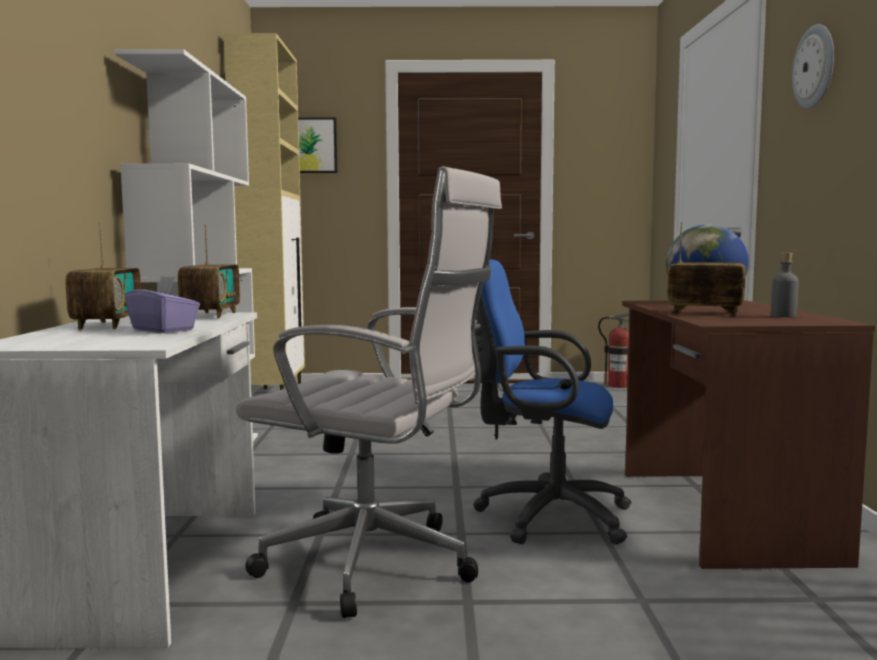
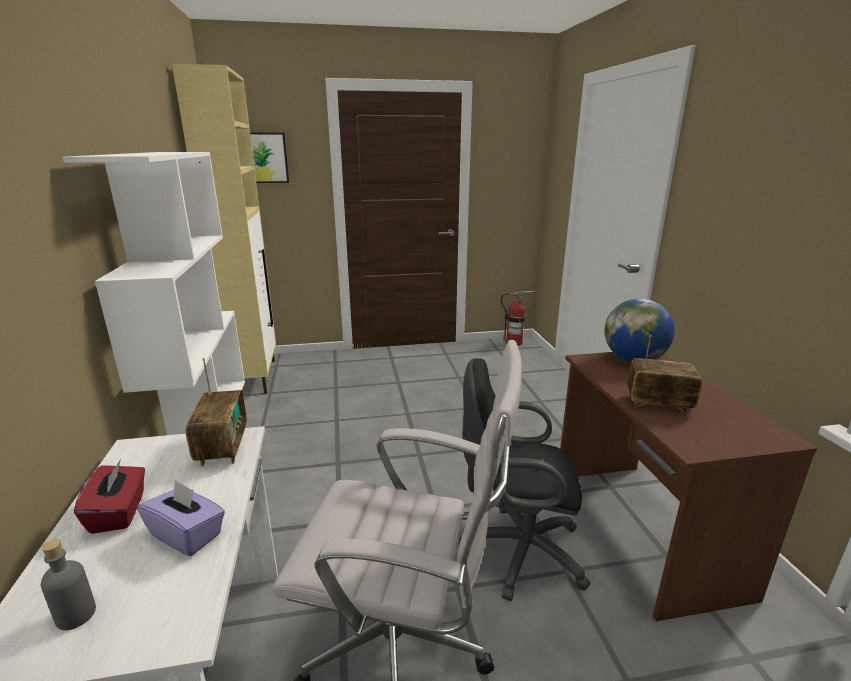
camera: 10 degrees left, 15 degrees up
(107, 325) = (119, 512): radio -> red tissue box
(545, 516) = (516, 551): blue office chair -> black office chair
(783, 316) = (726, 415): grey bottle -> grey bottle (76, 615)
(815, 67) = (746, 162): wall clock -> none

